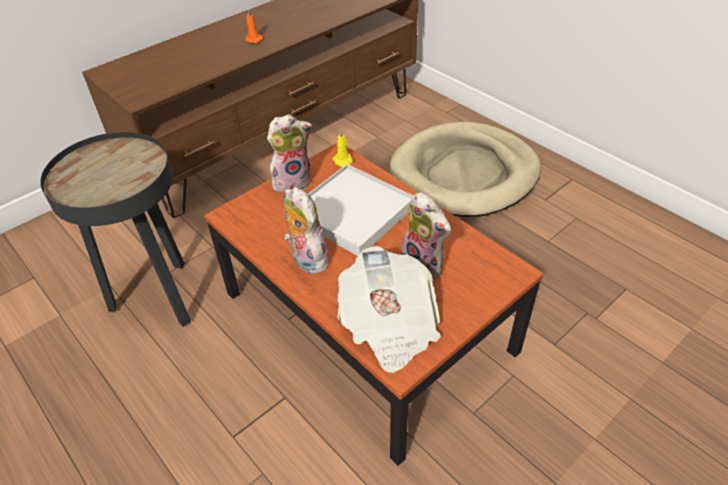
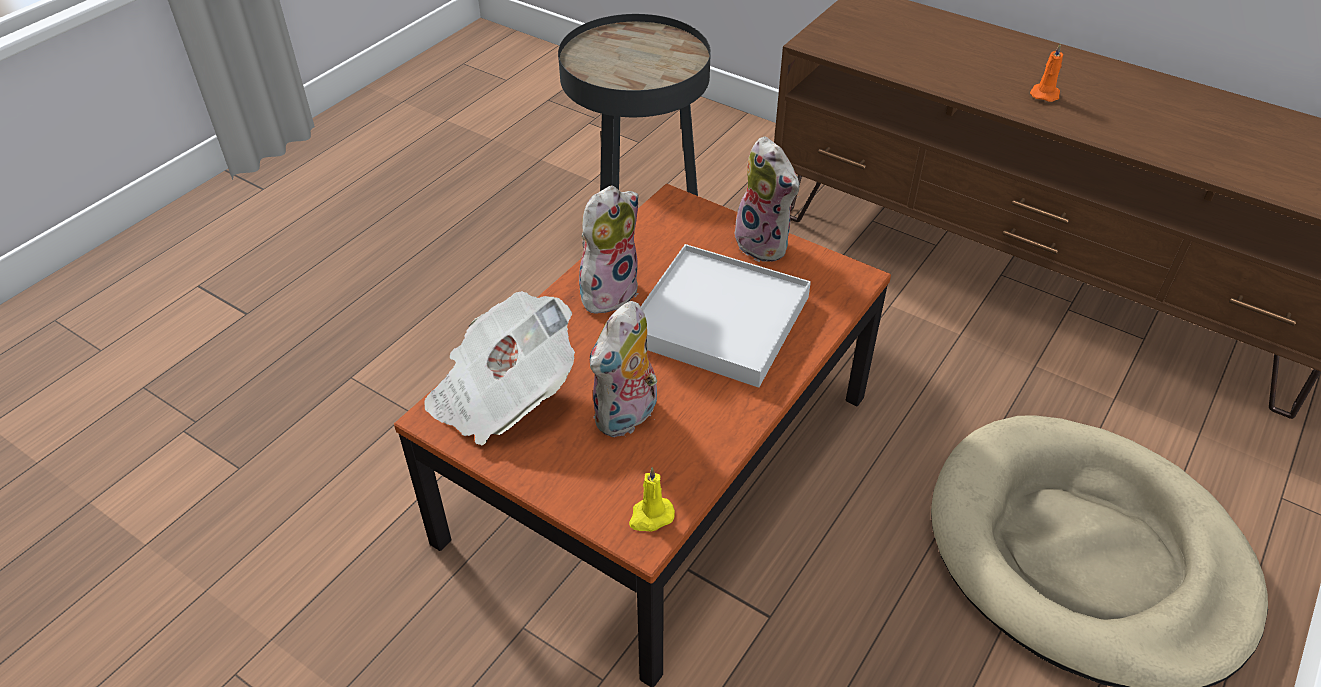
camera: 75 degrees right, 0 degrees up
(343, 161) = (838, 287): yellow candle -> yellow candle (650, 516)

